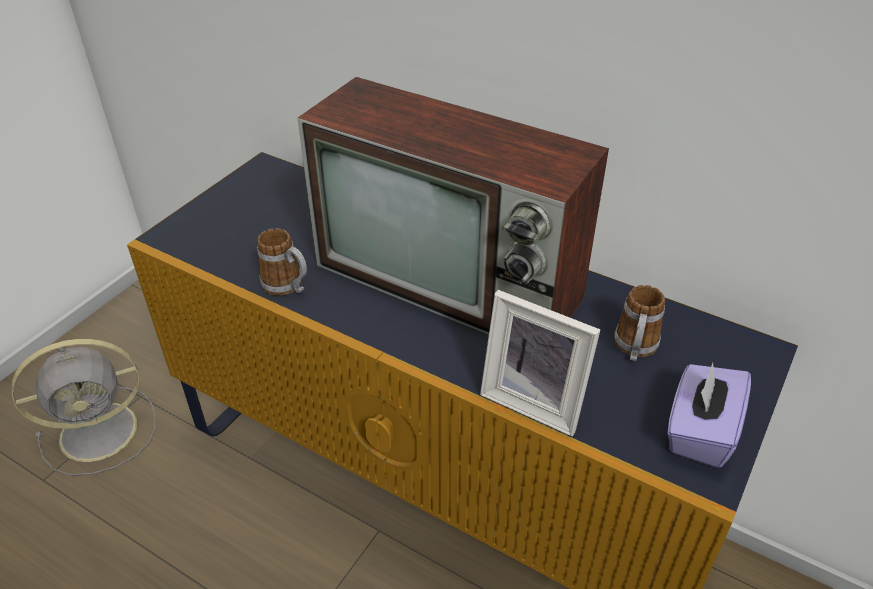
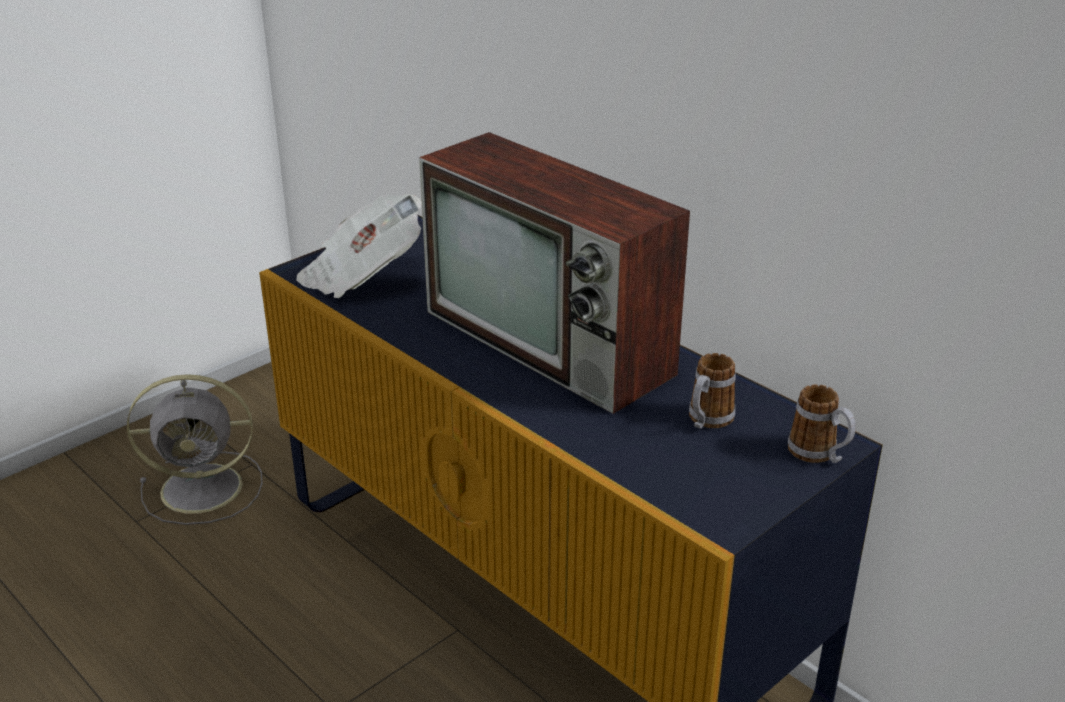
camera: 15 degrees right, 10 degrees down
(235, 232) = (362, 275): none -> newspaper
(287, 287) = (393, 324): mug -> mug (819, 455)
(535, 400) = (585, 444): picture frame -> none
(699, 432) = (734, 492): purple tissue box -> none

